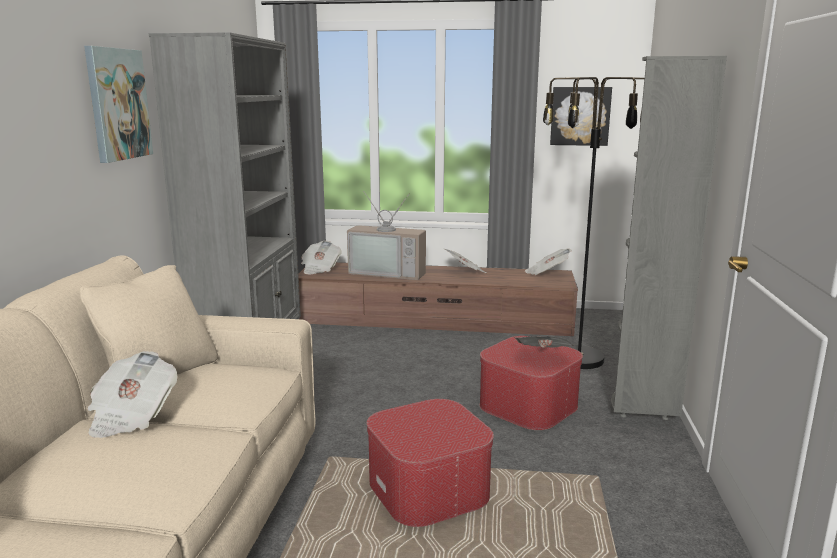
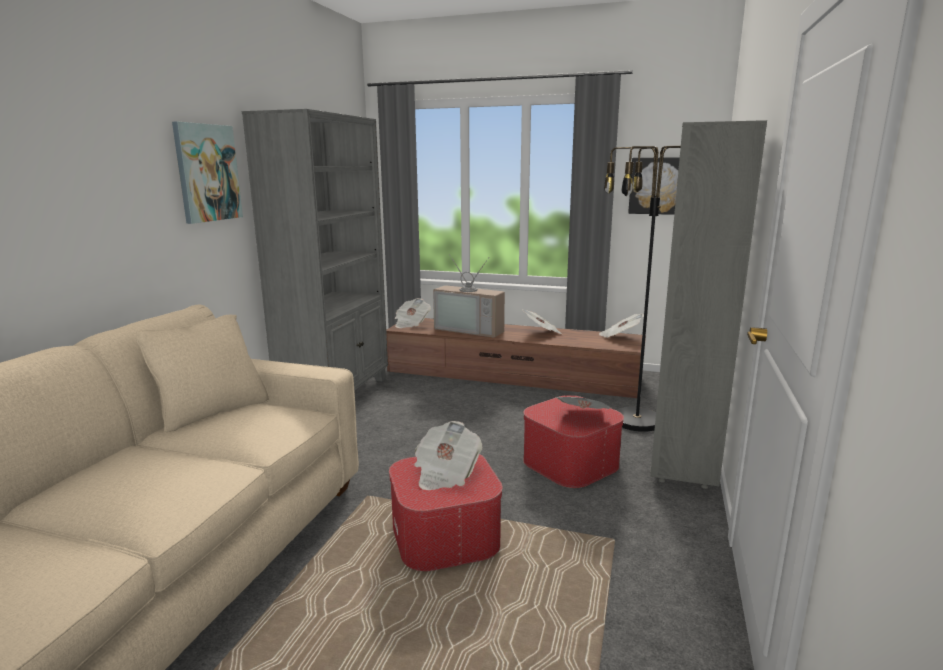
camera: 10 degrees right, 0 degrees up
(131, 416) = (165, 446): newspaper -> newspaper (445, 473)

